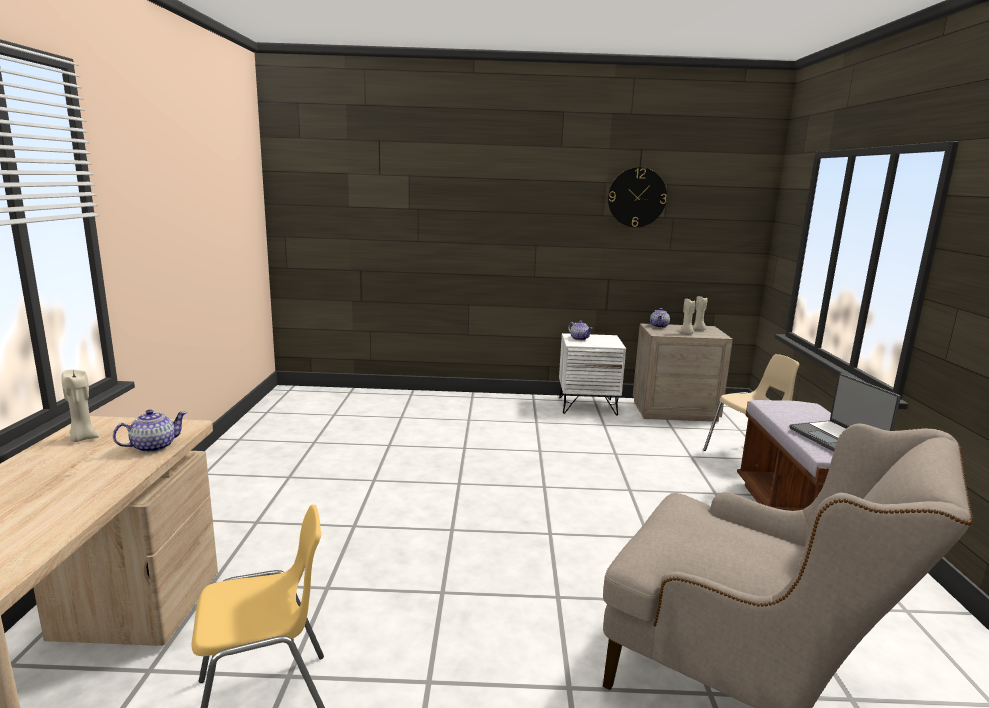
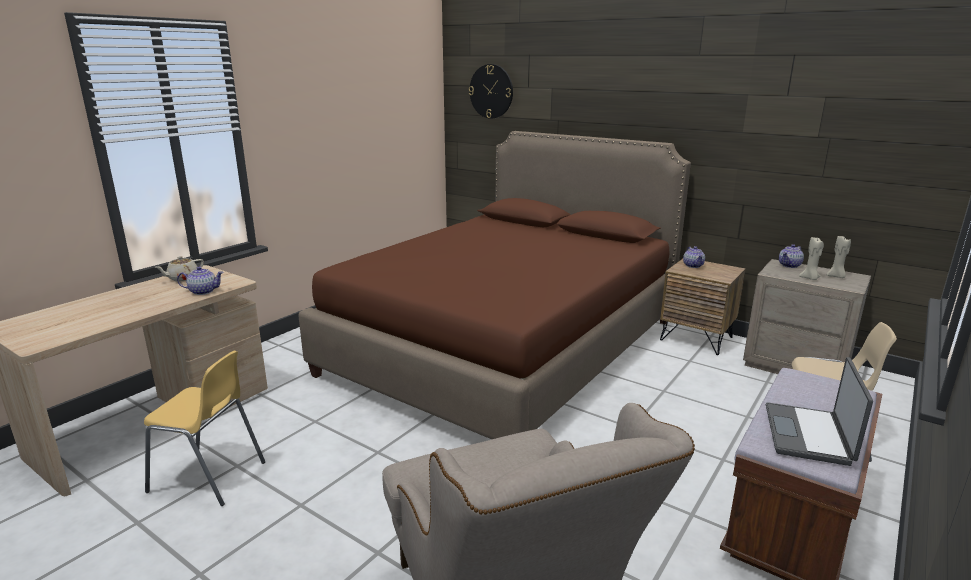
camera: 35 degrees right, 5 degrees up
(83, 438) = (183, 278): beige candle -> beige teapot
(441, 450) = (506, 346): none -> brown bed
(587, 406) = (696, 338): white nightstand -> brown nightstand
(636, 197) = (783, 112): wall clock -> wall clock (491, 91)

